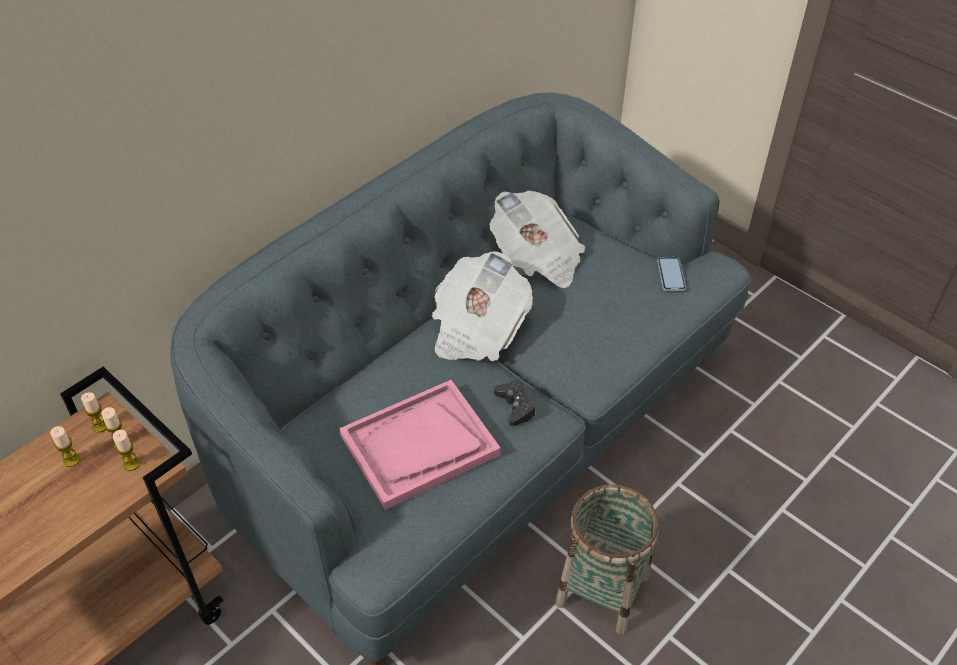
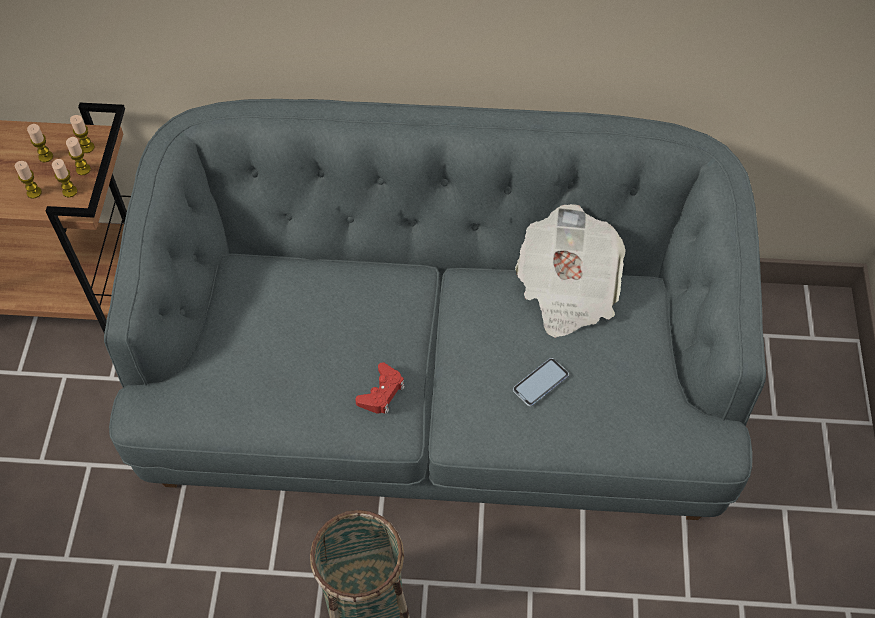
camera: 50 degrees right, 10 degrees up
(100, 490) = (34, 192): none -> candle
(419, 446) = (277, 355): pink tray -> none
(477, 328) = (442, 305): newspaper -> none
(515, 406) = (381, 393): black game controller -> red game controller
(671, 275) = (658, 408): phone -> phone (540, 383)

